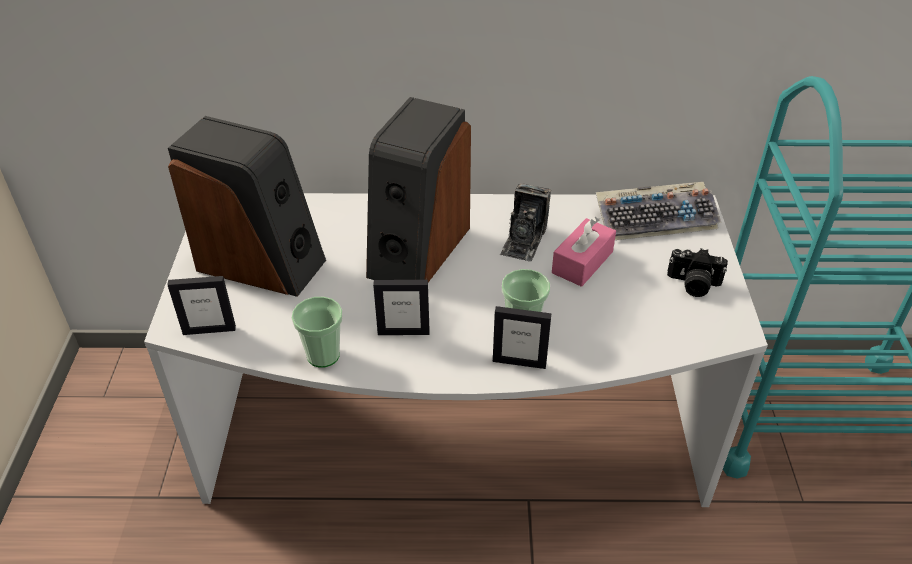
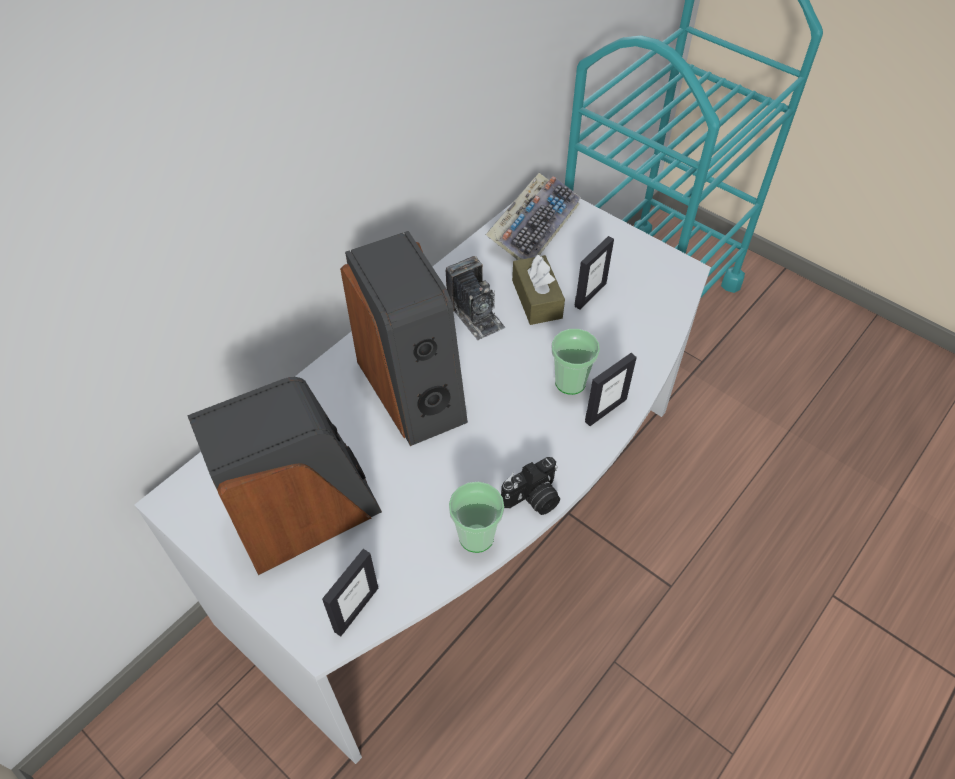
camera: 50 degrees left, 10 degrees up
(403, 332) = (502, 462): picture frame -> picture frame (590, 295)
(582, 262) = (536, 299): pink tissue box -> brown tissue box
(693, 285) = (621, 259): camera -> camera (533, 499)

